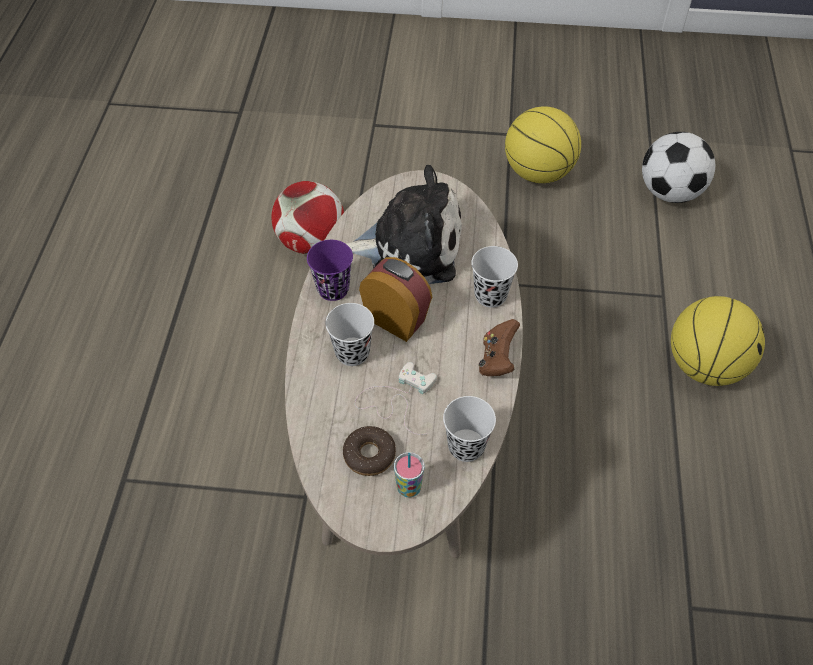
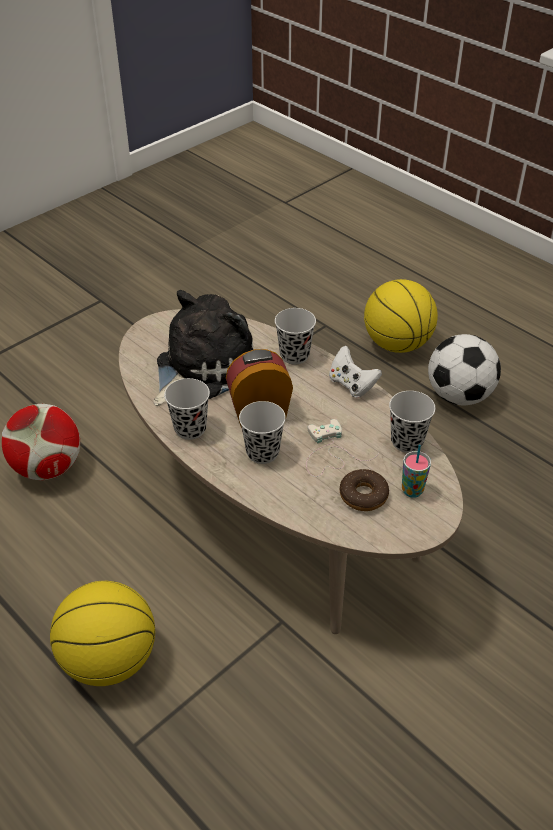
camera: 50 degrees left, 10 degrees down
(333, 289) = (190, 429): purple cup -> black cup
(497, 360) = (352, 385): brown game controller -> white game controller
(537, 172) = (152, 310): basketball -> basketball (108, 659)
(669, 192) = (250, 267): football -> football (459, 396)

